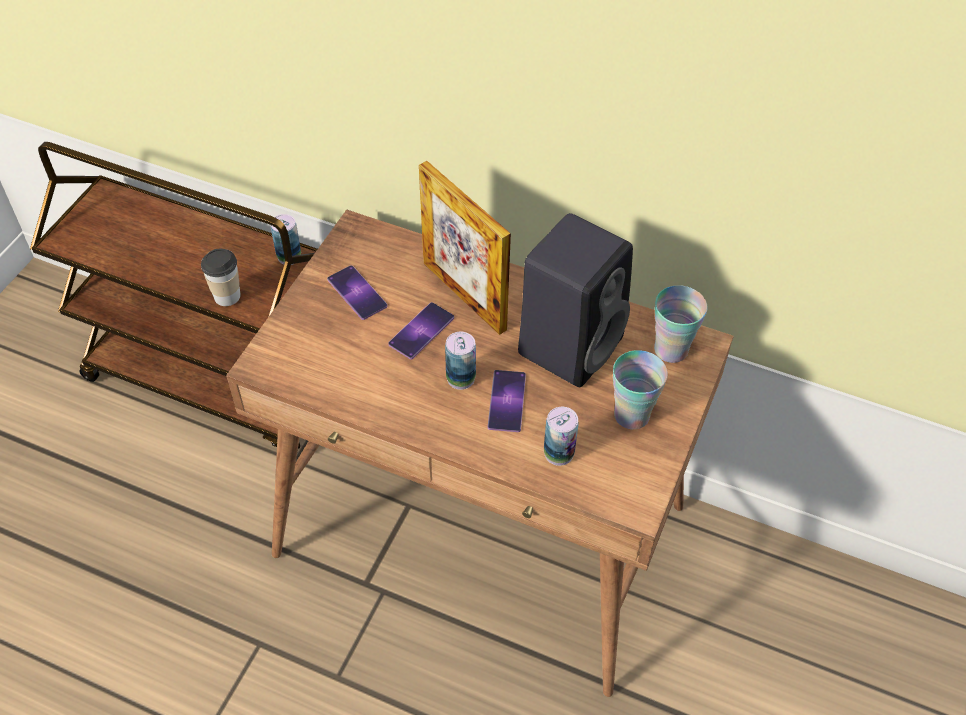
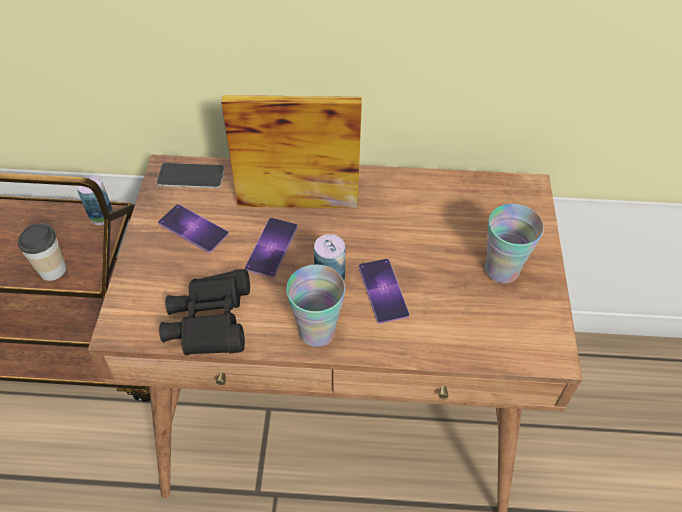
camera: 20 degrees left, 0 degrees up
(338, 385) = (210, 324): none -> black binoculars
(375, 241) = (191, 176): none -> phone
(464, 296) = (297, 203): picture frame -> picture frame turned 150 degrees clockwise
(558, 453) = (455, 326): can -> none
(571, 343) = (416, 220): black speaker -> none
(671, 350) = (504, 201): cup -> cup (317, 331)

